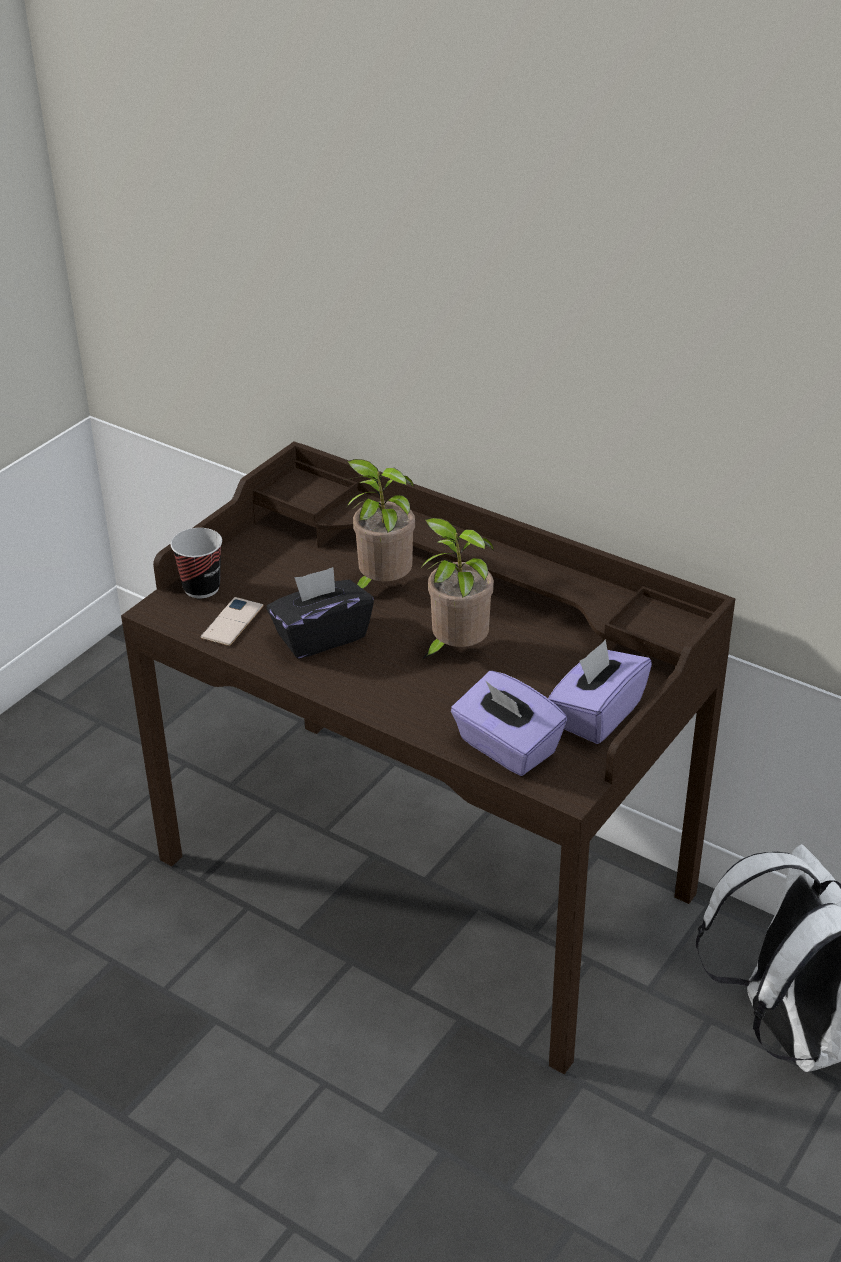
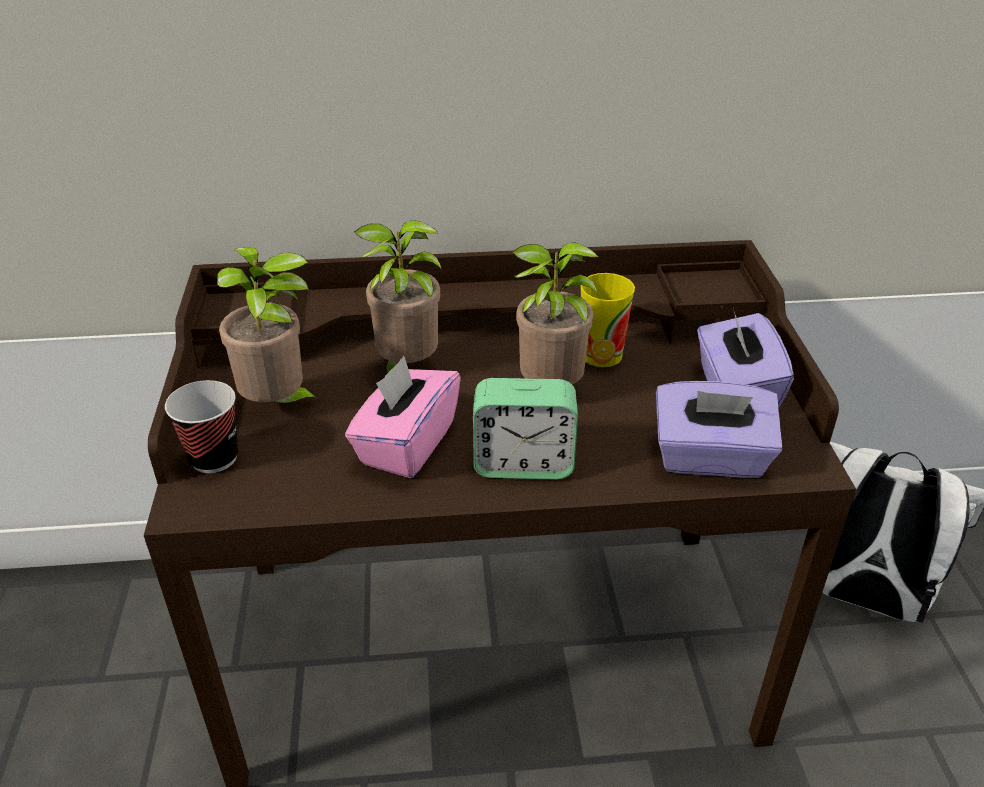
camera: 40 degrees left, 0 degrees up
(232, 622) = (292, 477): phone -> none
(274, 572) = (279, 405): none -> potted plant
(321, 636) = (406, 444): black tissue box -> pink tissue box
(378, 686) = (523, 463): none -> alarm clock
(534, 641) = (601, 355): none -> cup

